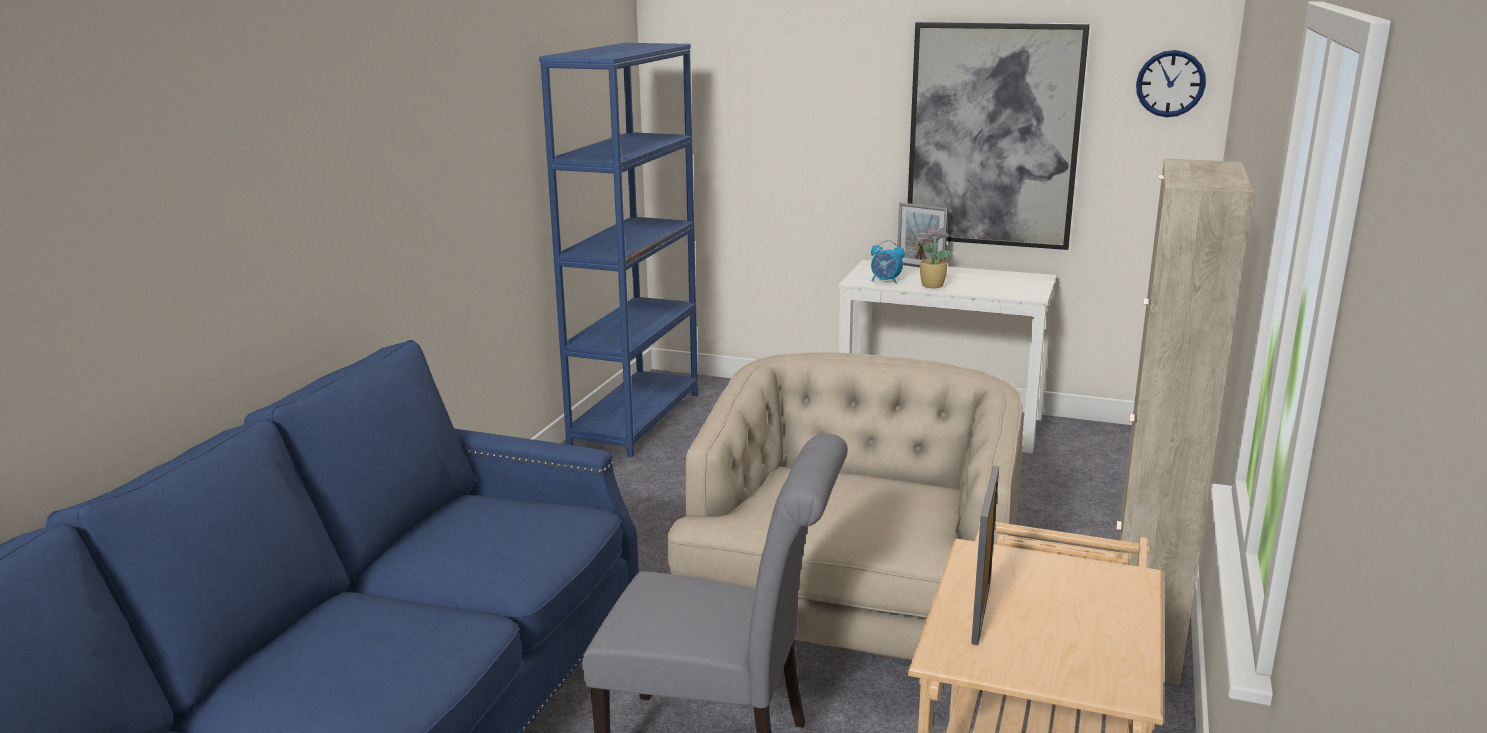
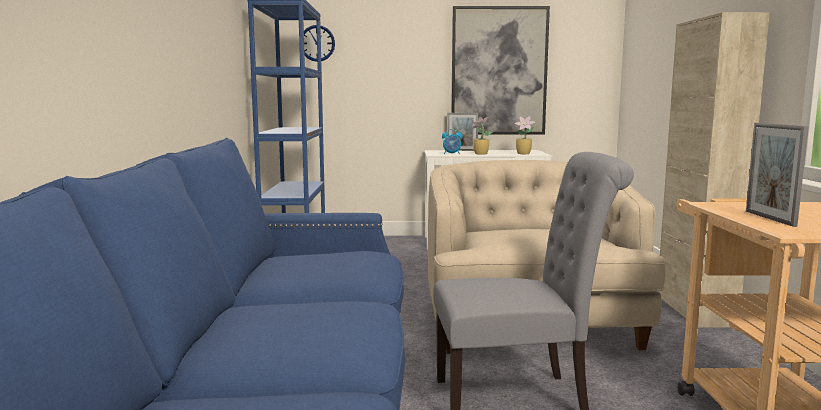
camera: 20 degrees left, 10 degrees down
(1006, 292) = (524, 154): none -> potted plant
(1170, 83) = (592, 38): wall clock -> wall clock (317, 43)

